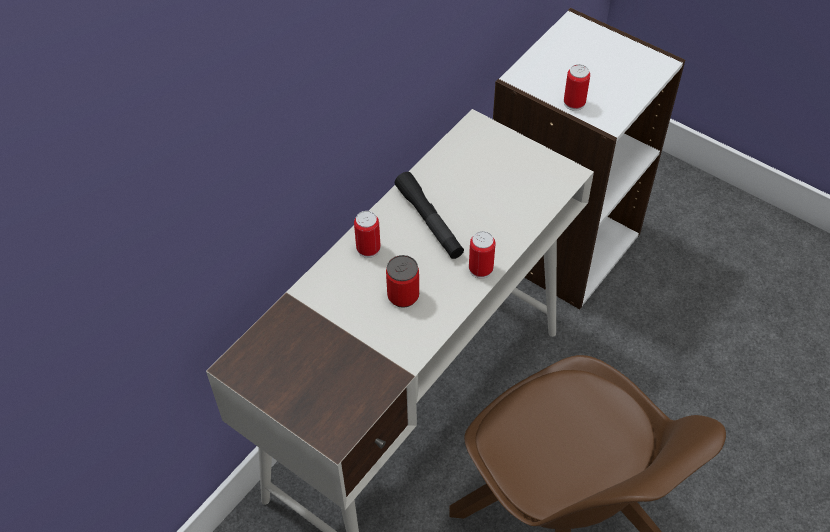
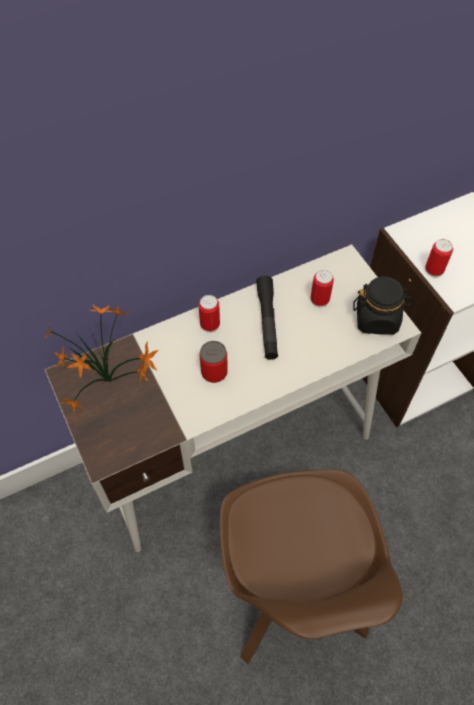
camera: 25 degrees right, 5 degrees up
(295, 353) = (112, 383): none -> potted plant
(480, 269) = (285, 376): can -> can (319, 300)
(542, 175) = (377, 319): none -> black jar

